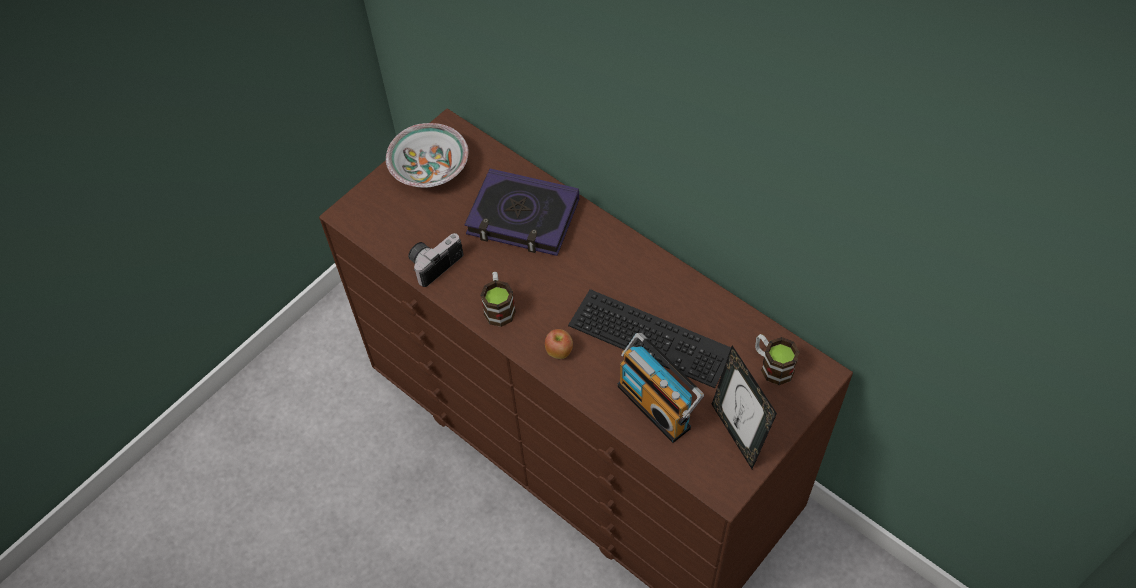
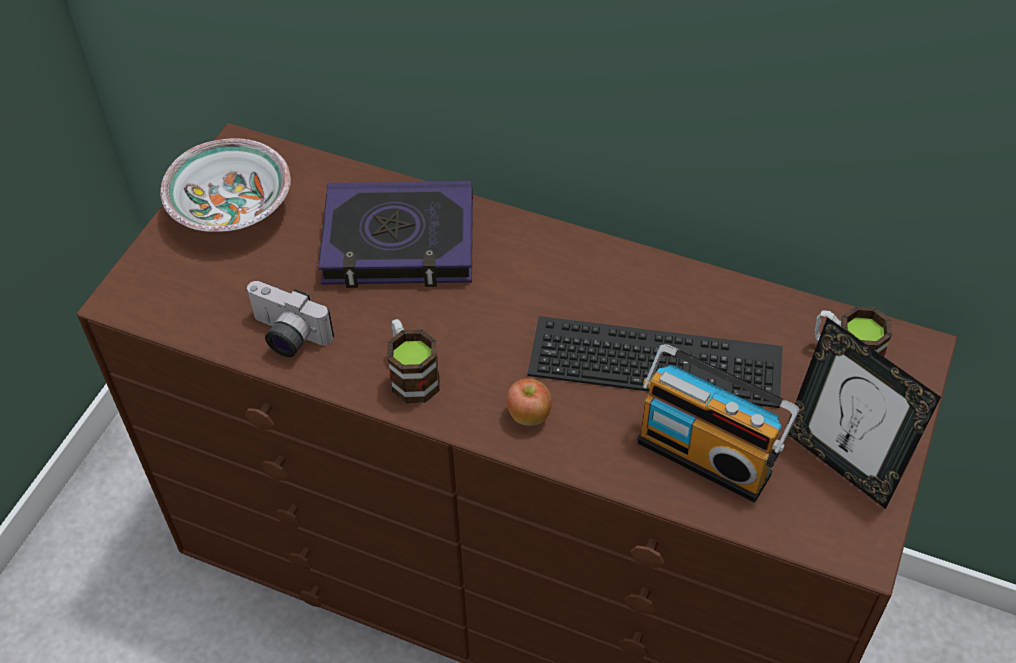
camera: 20 degrees left, 5 degrees down
(434, 263) = (286, 336): camera -> camera turned 90 degrees counterclockwise

